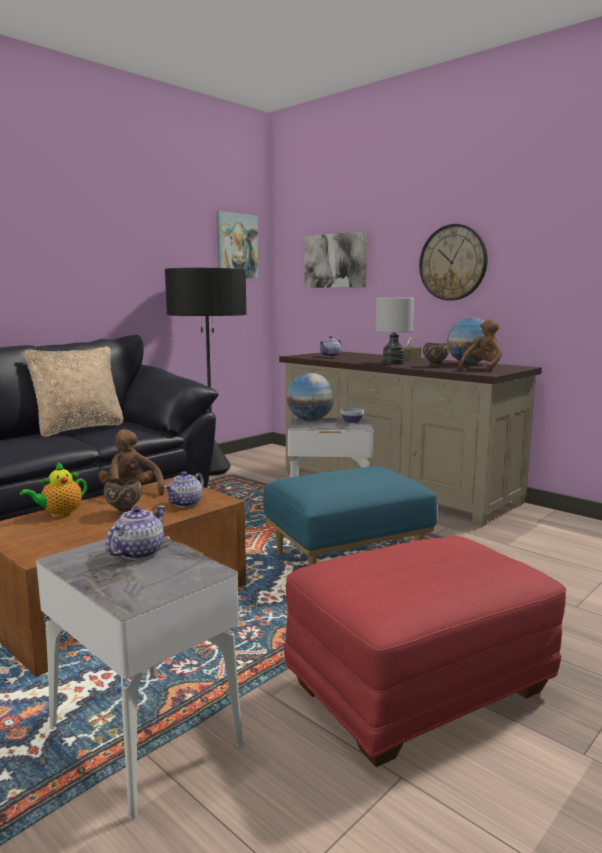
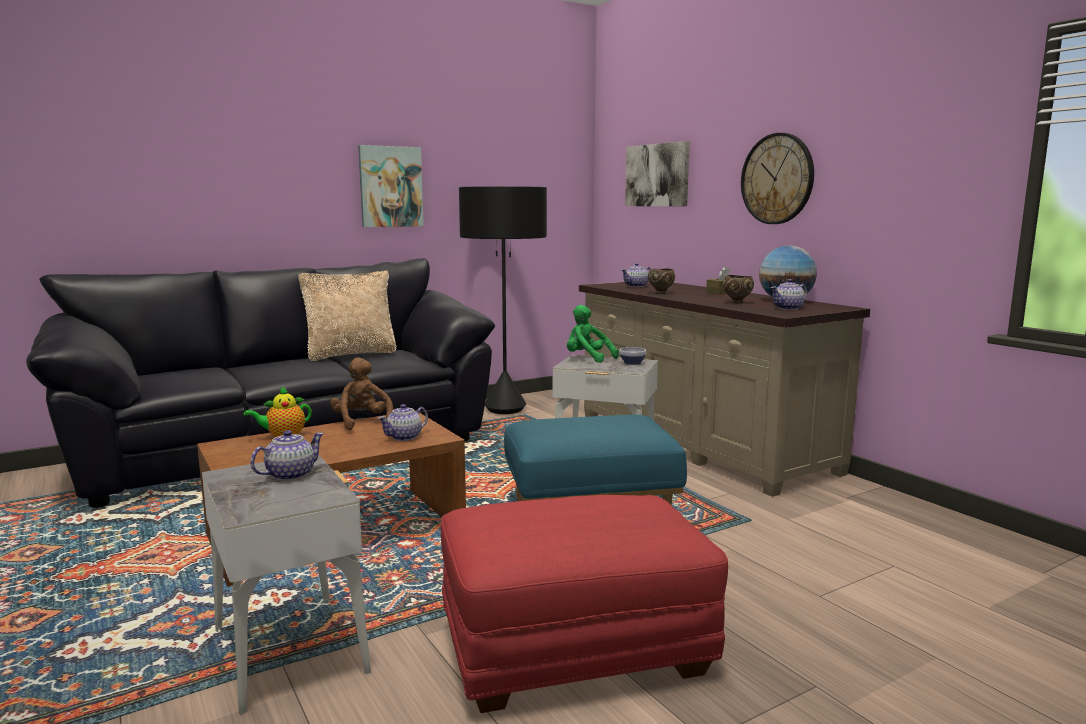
camera: 15 degrees right, 0 degrees up
(124, 512) = (341, 440): brown bowl -> brown bowl (661, 293)
(236, 246) = (551, 159): picture -> picture (390, 187)
(310, 420) = (587, 358): globe -> green plush toy
(393, 363) = (693, 297): grey table lamp -> none
(482, 369) = (788, 308): brown plush toy -> teapot

